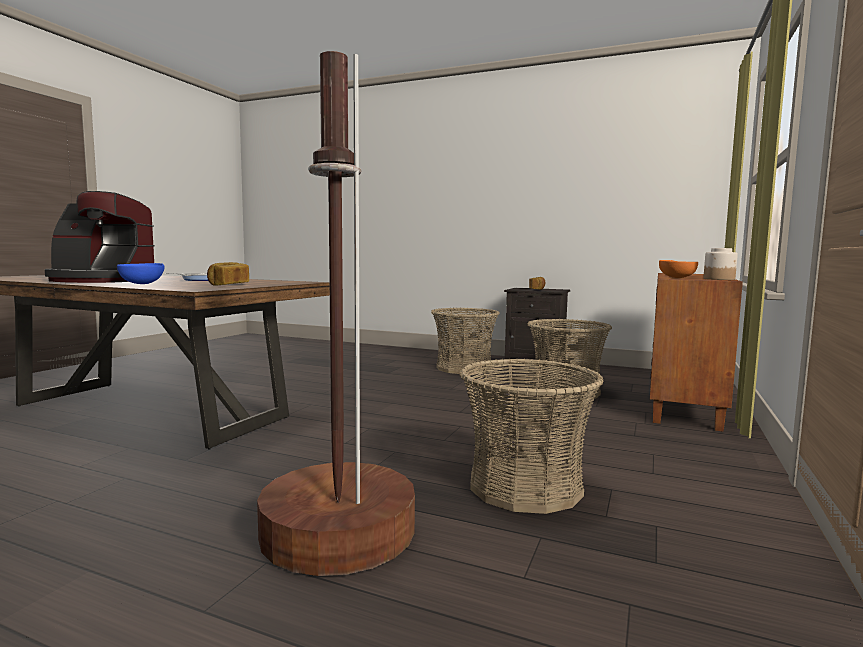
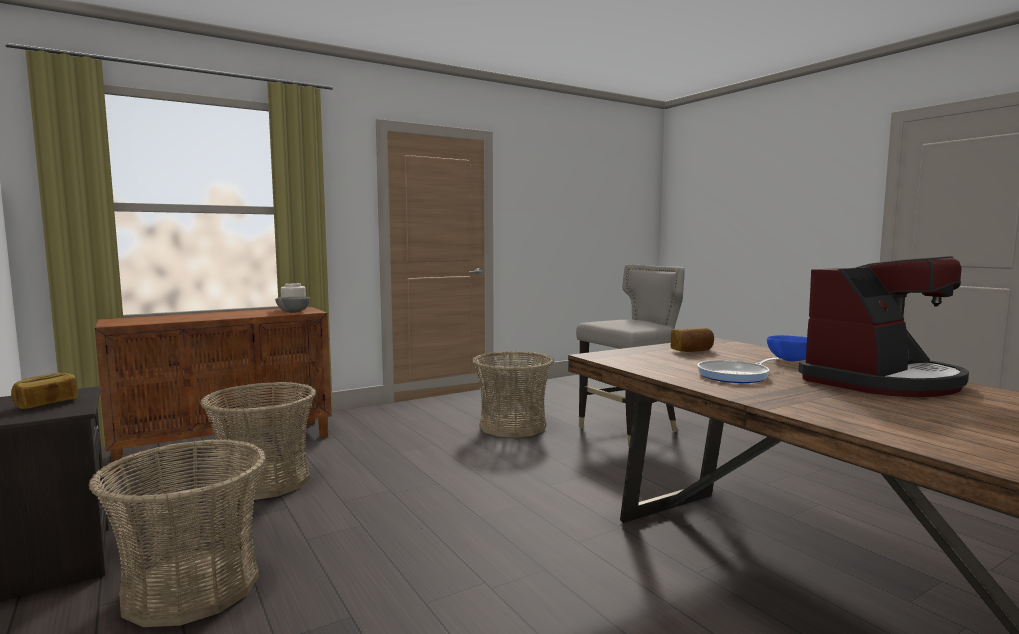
camera: 145 degrees left, 0 degrees up
(101, 280) = (882, 381): coffee machine -> coffee machine turned 105 degrees clockwise
(337, 532) = (630, 430): brown floor lamp -> grey stool
(677, 277) = (292, 312): orange bowl -> grey bowl

